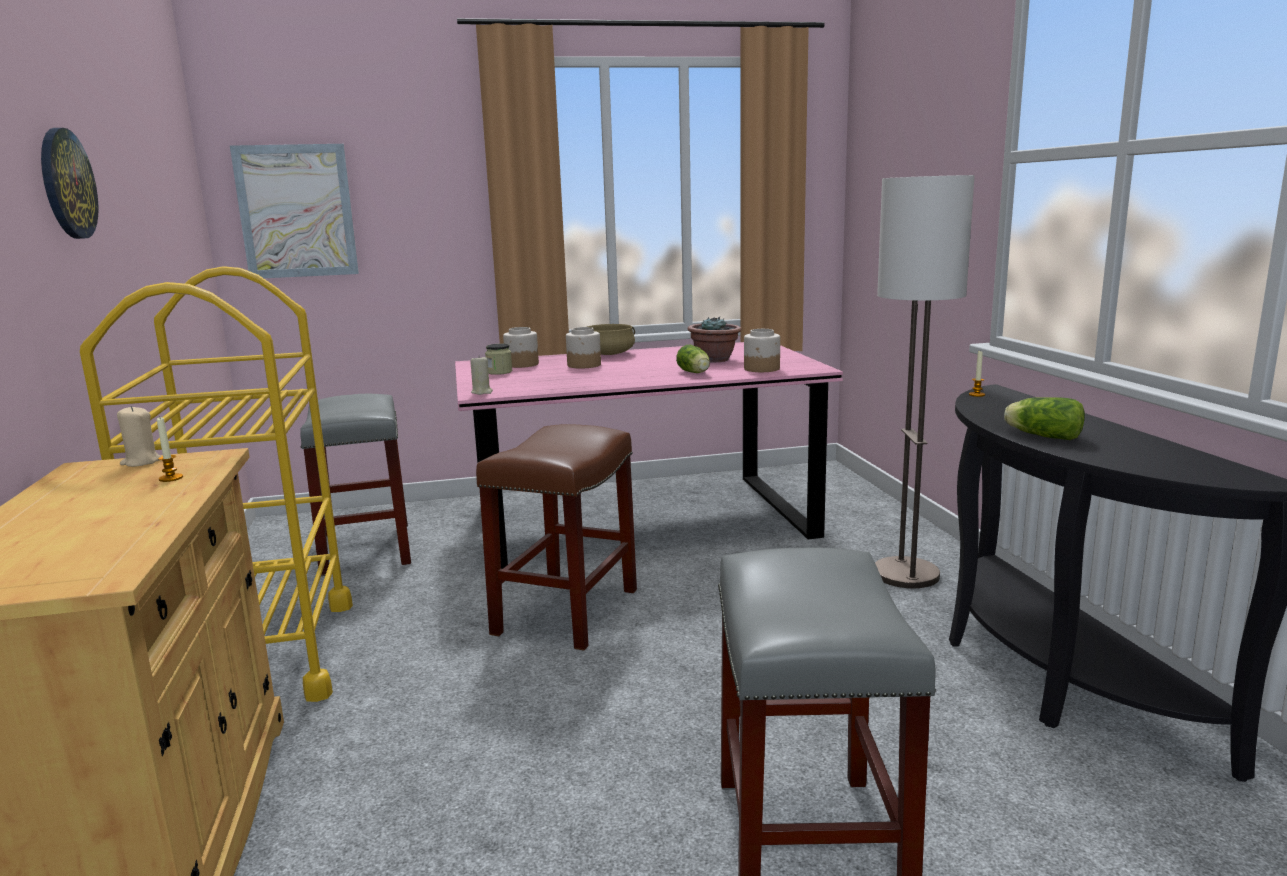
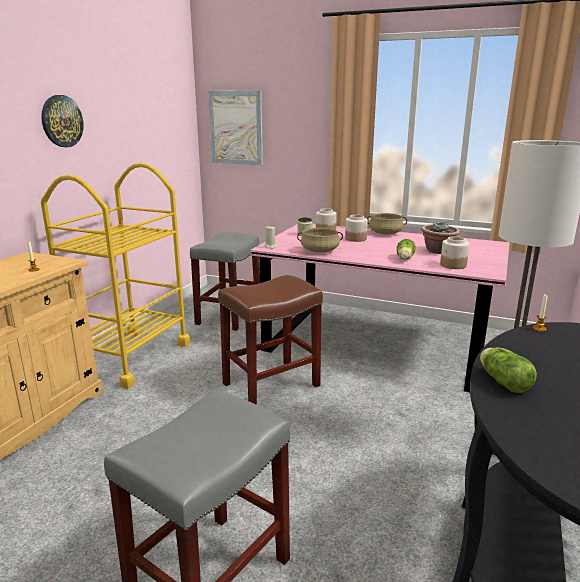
camera: 35 degrees right, 5 degrees up
(141, 462) = (44, 258): beige candle -> none
(567, 384) = (320, 251): none -> beige cooking pot

